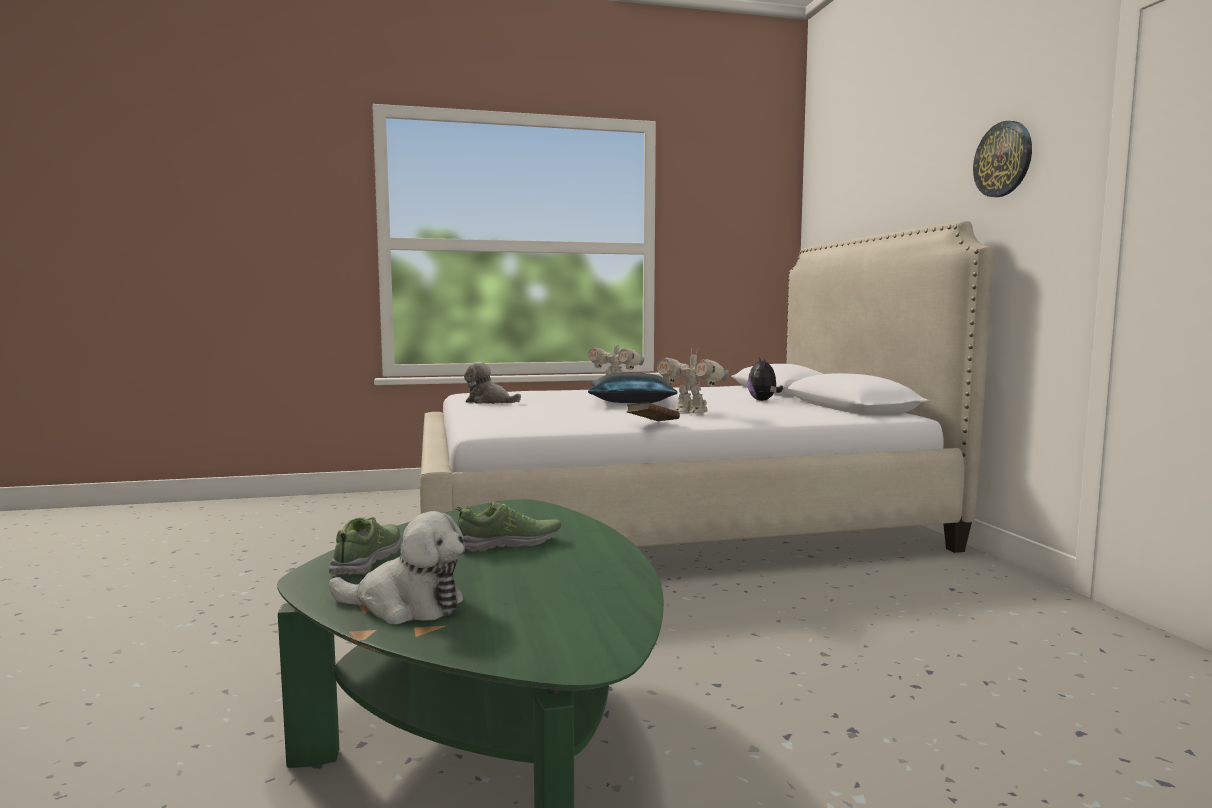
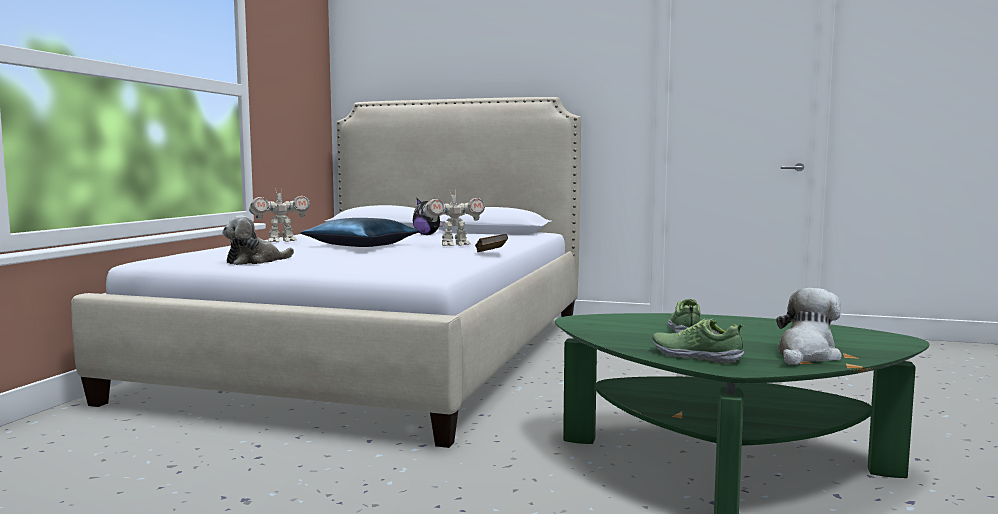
camera: 60 degrees left, 0 degrees up
(1003, 159) = (575, 59): wall clock -> none

